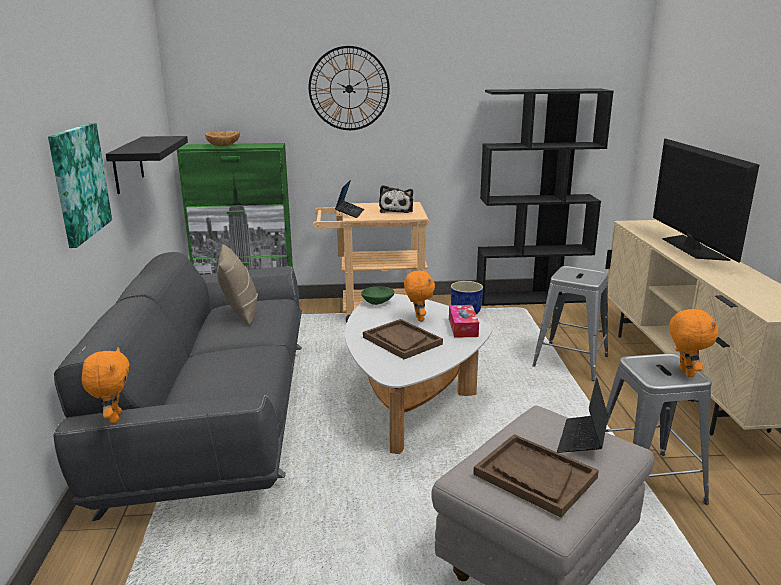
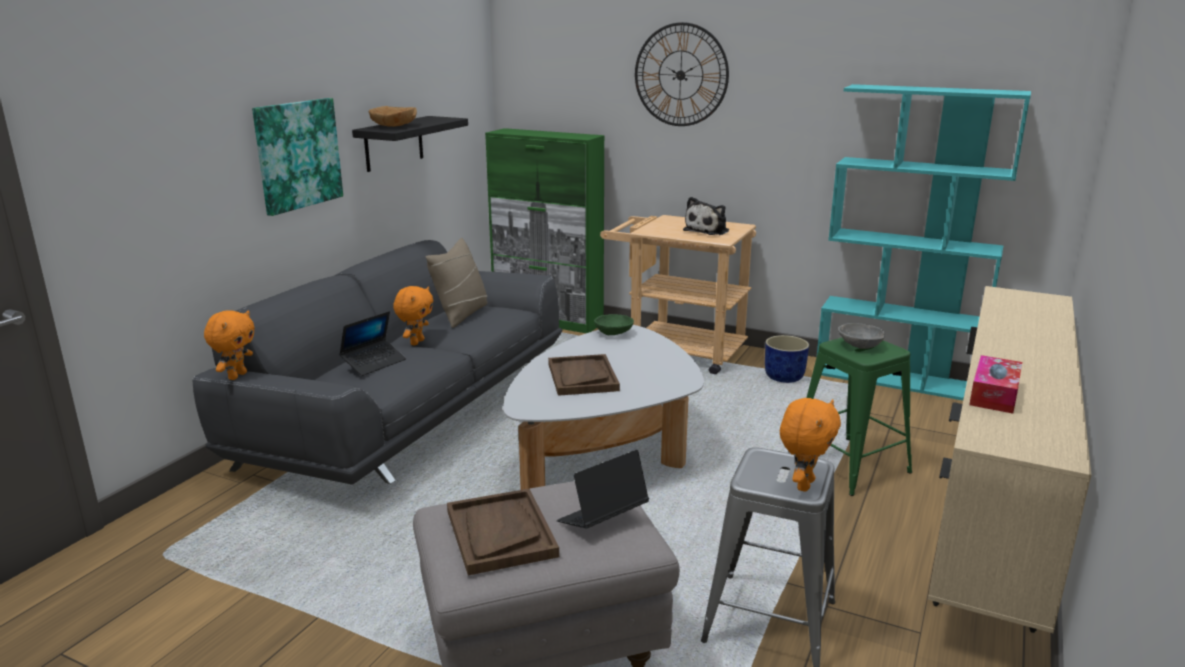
camera: 30 degrees right, 0 degrees up
(223, 145) = (535, 133): brown bowl -> brown bowl (394, 126)
(349, 213) = (650, 226): laptop -> laptop (374, 363)
(418, 319) = (632, 359): orange plush toy -> orange plush toy (416, 342)
(463, 327) = (668, 379): tissue box -> tissue box (994, 394)
(532, 298) = (896, 379): black bookcase -> turquoise bookcase
(570, 361) = (849, 465): grey stool -> green stool
(575, 275) = (859, 346): none -> grey bowl
(692, 248) = (1035, 339): television -> none

